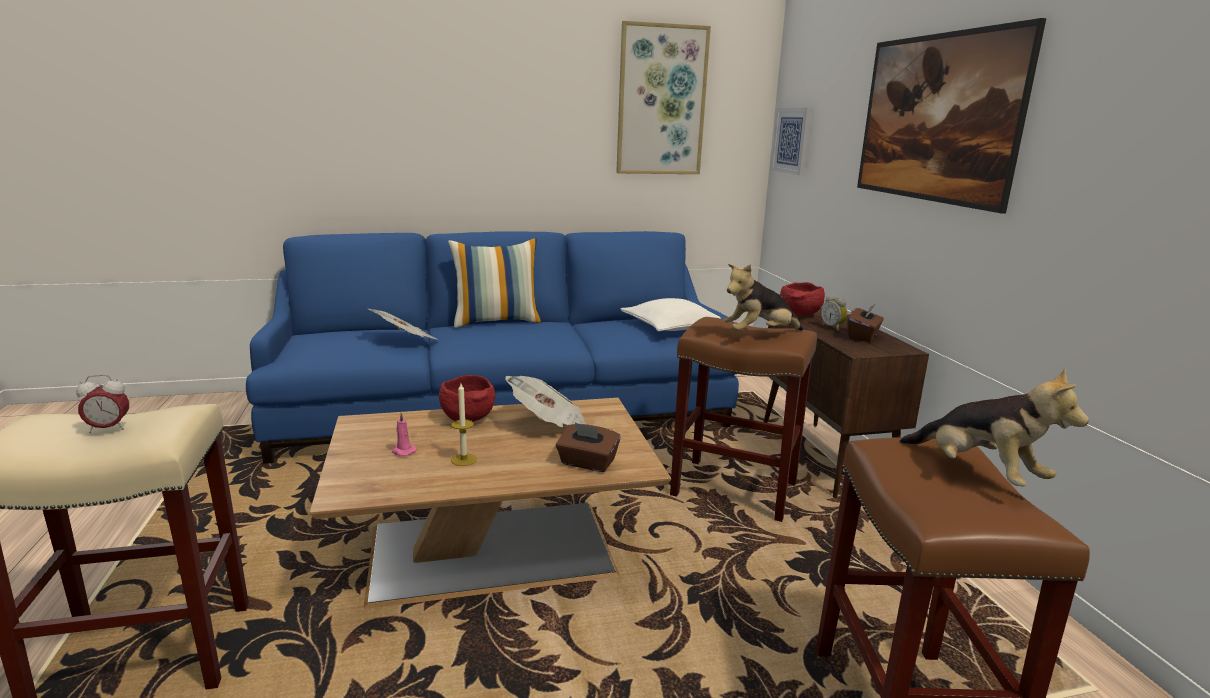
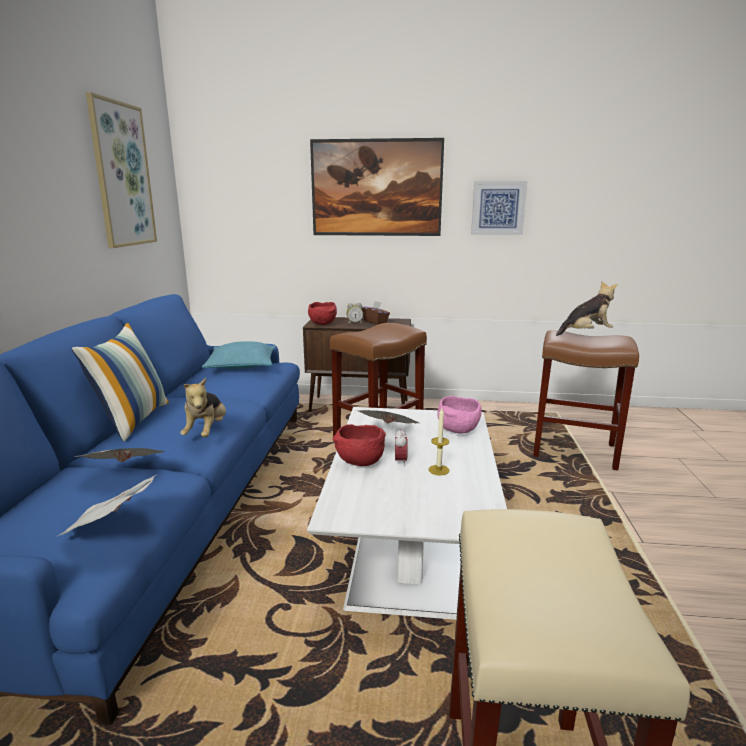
camera: 70 degrees left, 0 degrees up
(108, 428) = (552, 561): alarm clock -> alarm clock (400, 461)
(323, 353) = (113, 526): none -> newspaper
(403, 451) = (413, 495): pink candle -> none
(496, 550) = (411, 542): brown coffee table -> white coffee table
(587, 463) = (458, 430): brown tissue box -> pink bowl
(672, 327) = (242, 365): white pillow -> turquoise pillow
(759, 334) = (391, 330): plush toy -> plush toy (207, 432)
(792, 140) = (215, 207): picture -> picture (498, 208)

